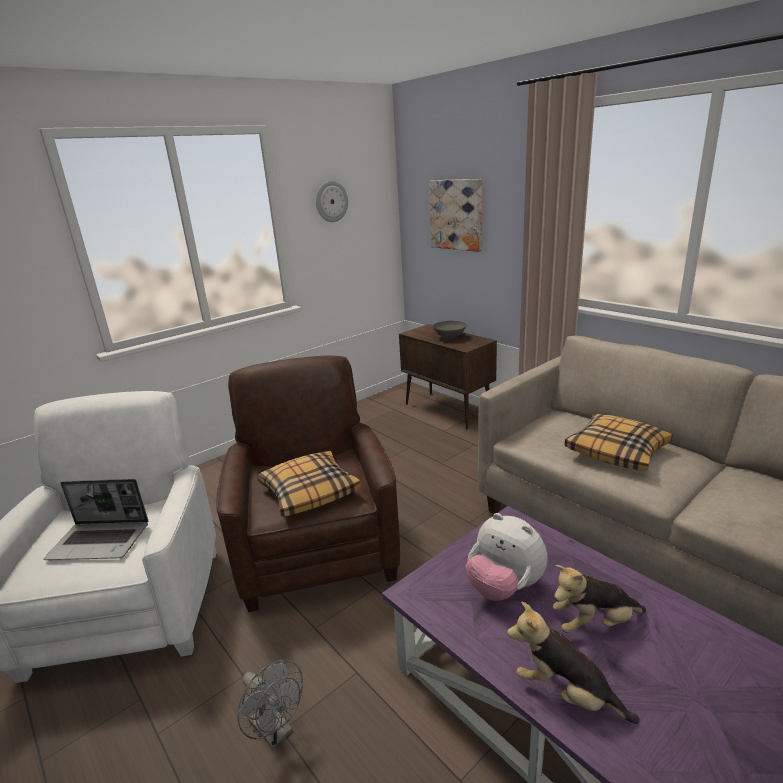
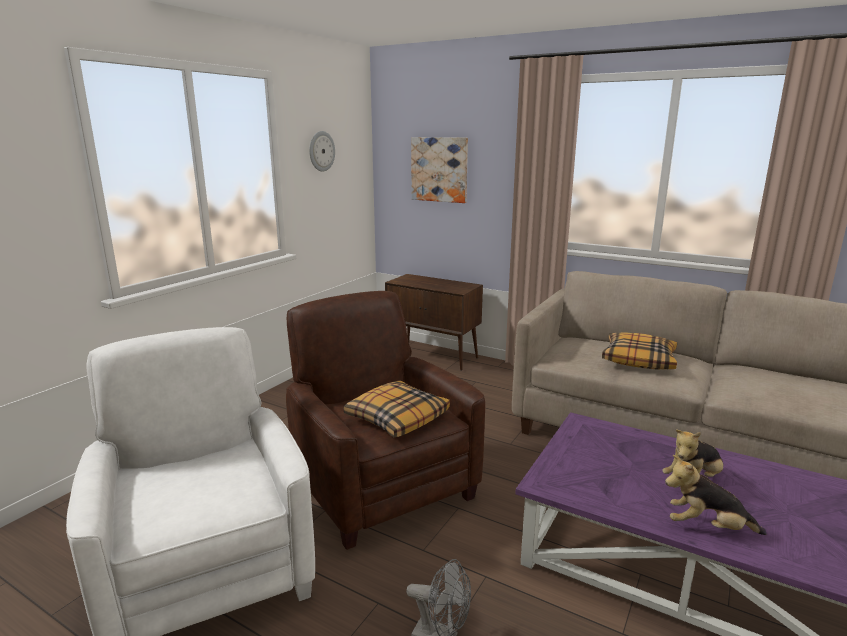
camera: 20 degrees left, 5 degrees down
(101, 541) = (206, 486): laptop -> none
(449, 337) = (437, 283): grey bowl -> none
(504, 587) = (611, 468): plush toy -> none

